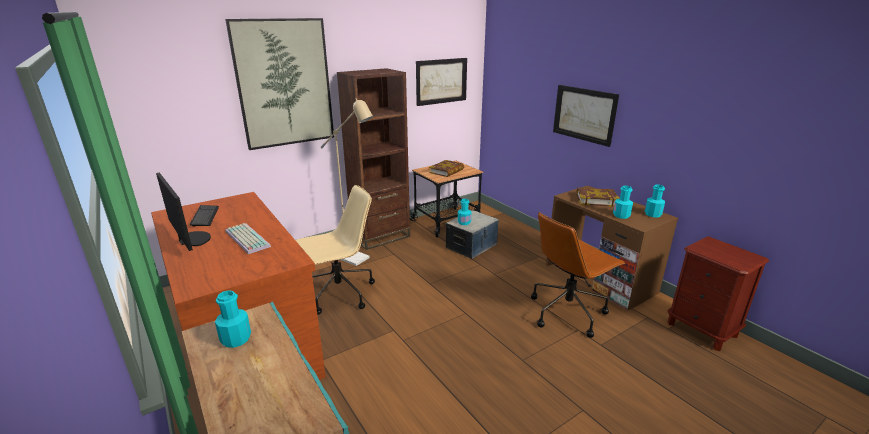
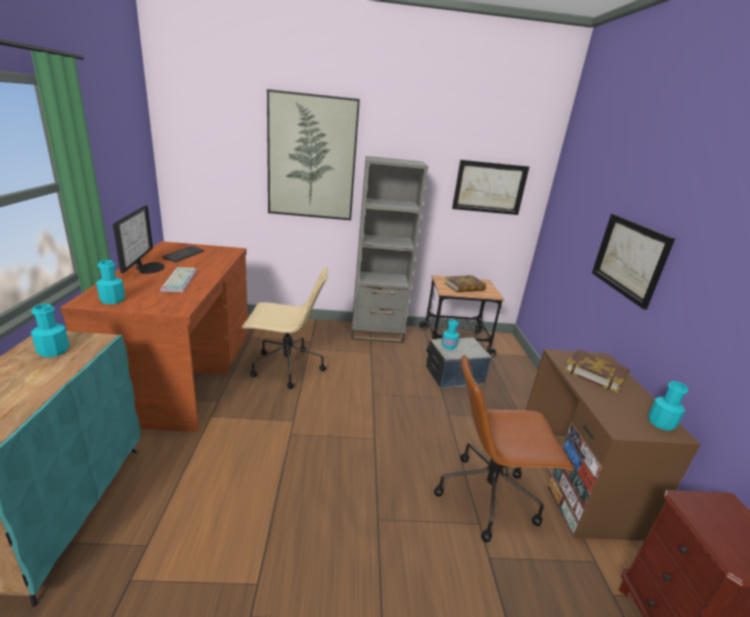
camera: 30 degrees right, 0 degrees up
(356, 259) = (334, 344): beige floor lamp -> none
(380, 236) = (377, 332): brown bookcase -> grey bookcase
(621, 215) = (606, 405): turquoise bottle -> turquoise bottle (112, 300)

